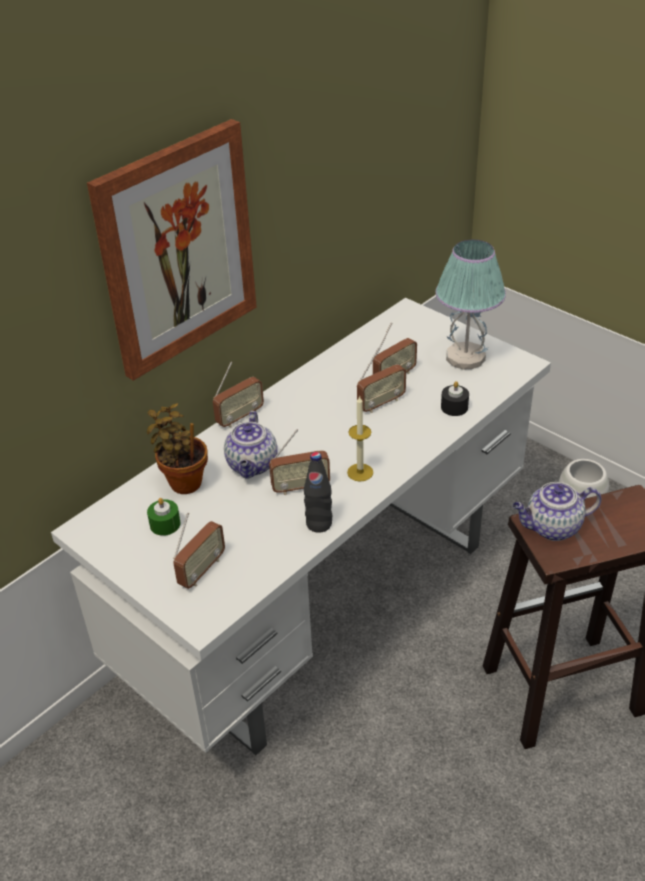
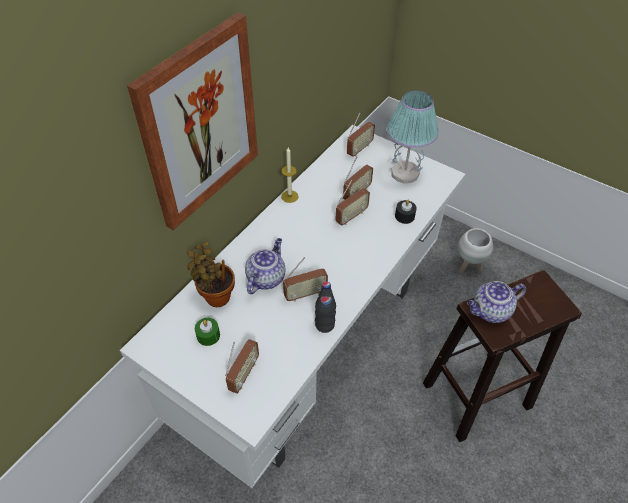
camera: 10 degrees left, 10 degrees up
(240, 417) = (248, 236): radio -> radio (359, 149)
(252, 465) = (266, 277): teapot -> teapot turned 150 degrees counterclockwise
(360, 472) = (347, 277): candle -> candle (289, 196)

